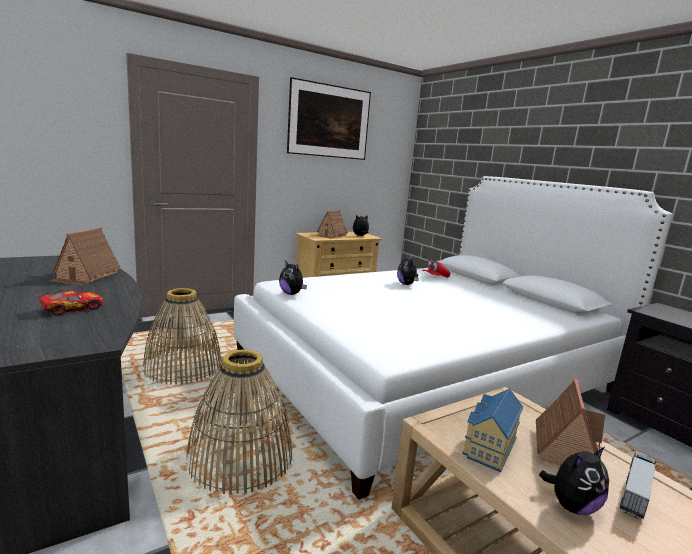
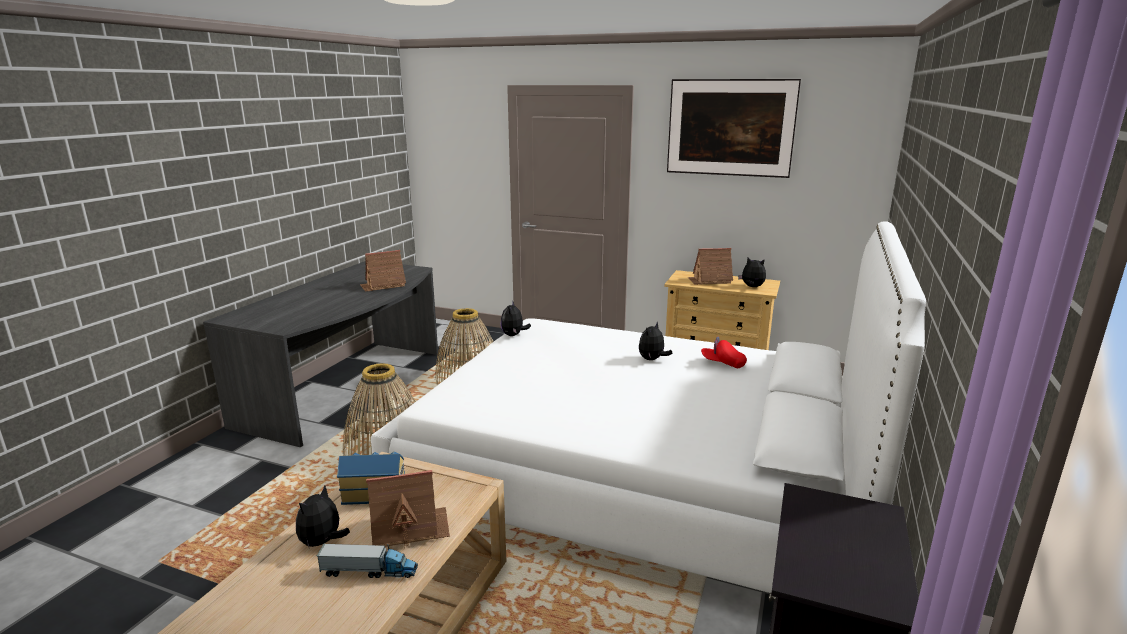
camera: 55 degrees right, 5 degrees up
(72, 309) = (324, 306): toy car -> none
(572, 506) = (322, 542): plush toy -> plush toy turned 90 degrees clockwise

